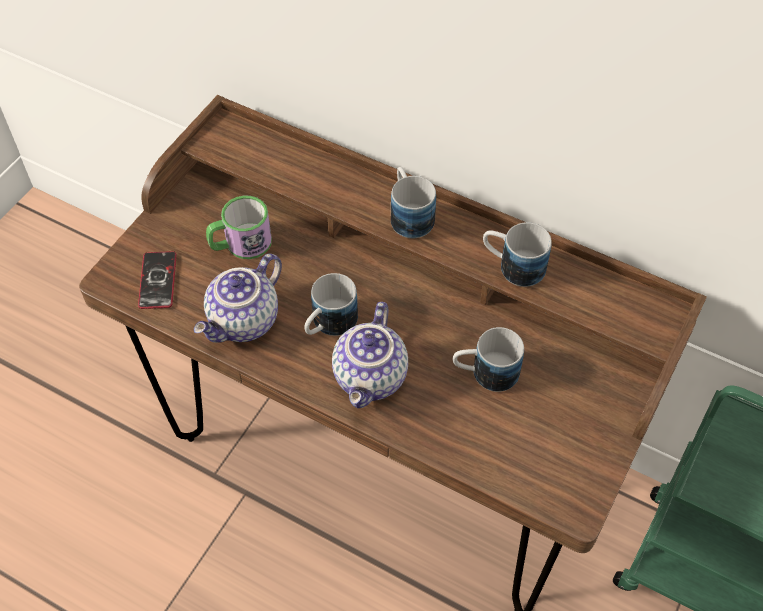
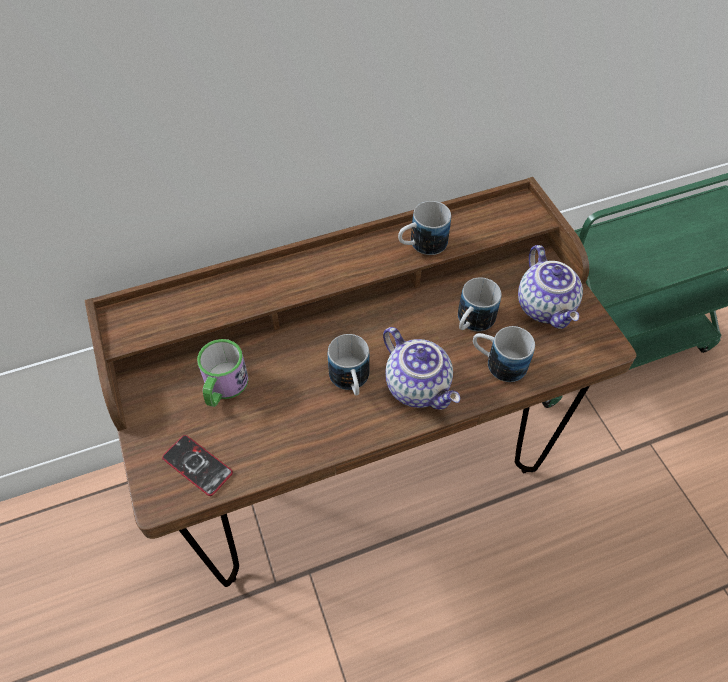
camera: 50 degrees left, 0 degrees up
(245, 322) = (297, 432): teapot -> teapot (546, 307)
(409, 214) = (323, 267): mug -> mug (497, 363)

